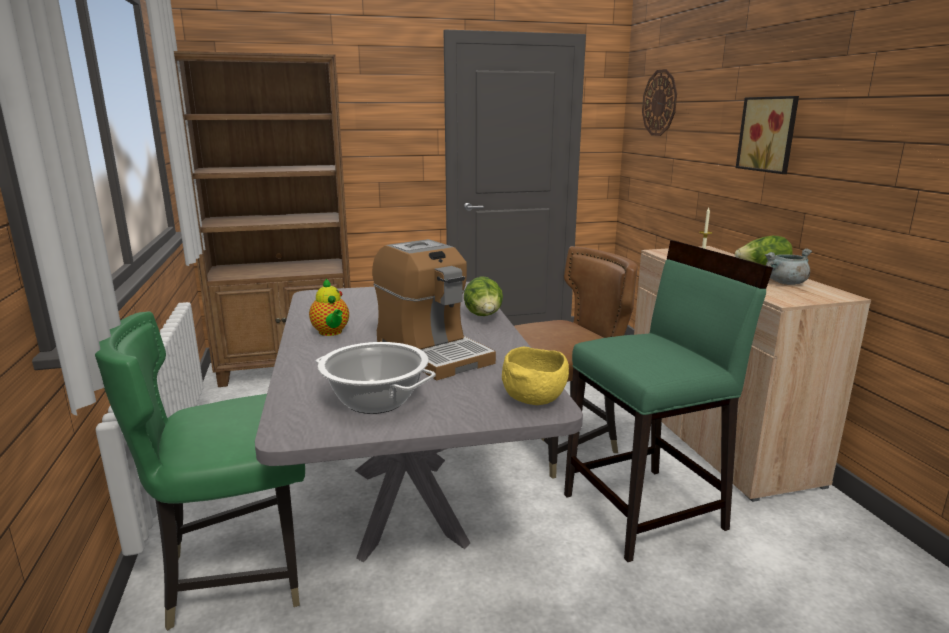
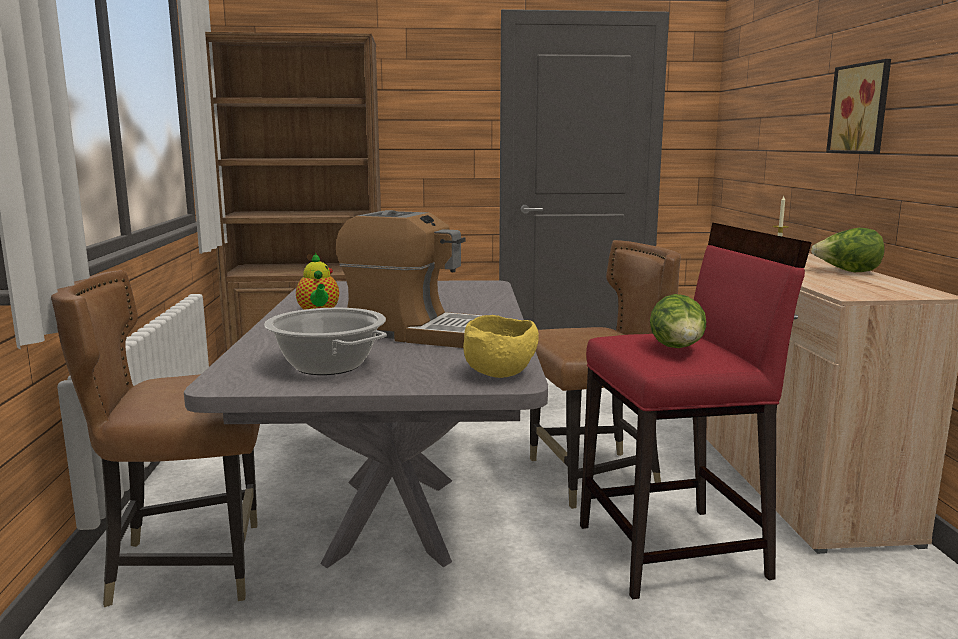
camera: 10 degrees right, 5 degrees down
(235, 574) = (189, 565): green chair -> brown chair
(432, 352) = (415, 333): coffee machine -> coffee machine turned 45 degrees counterclockwise
(484, 317) = (494, 308): lettuce -> lettuce (678, 349)
(645, 511) = (674, 551): green stool -> red stool
(660, 103) = (752, 86): wall clock -> none
(785, 283) = (867, 282): grey cooking pot -> none

